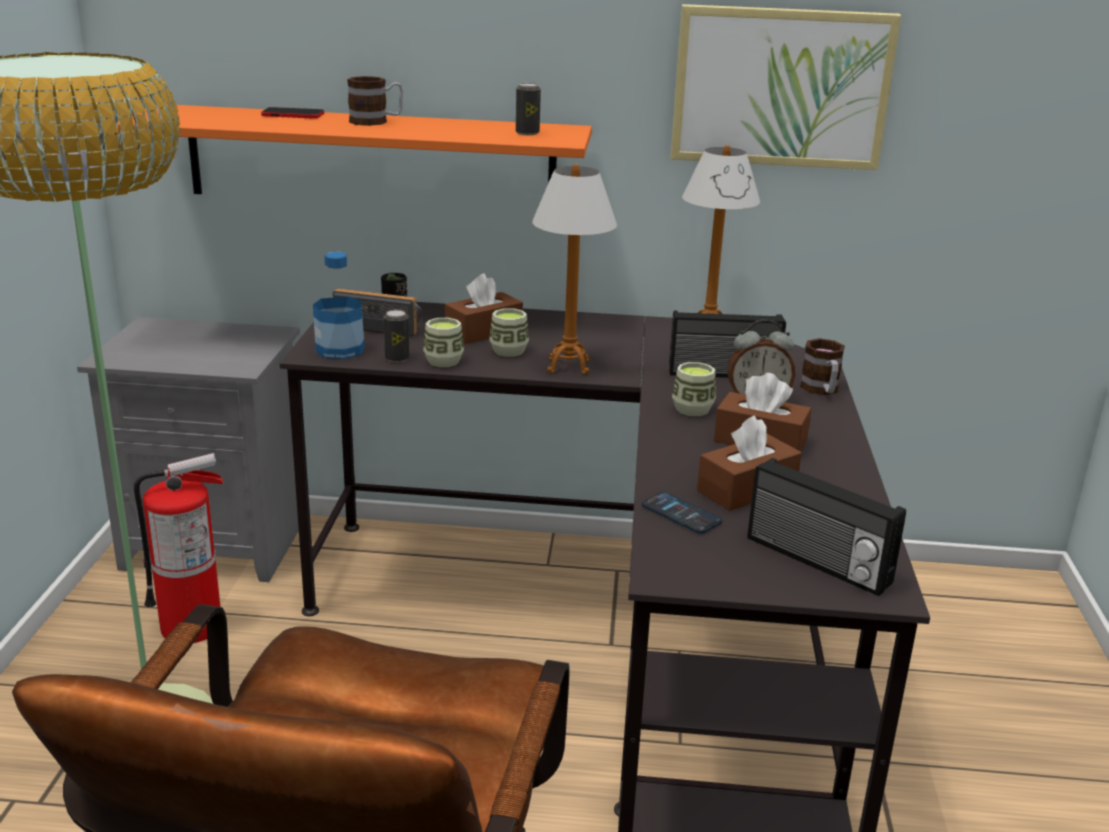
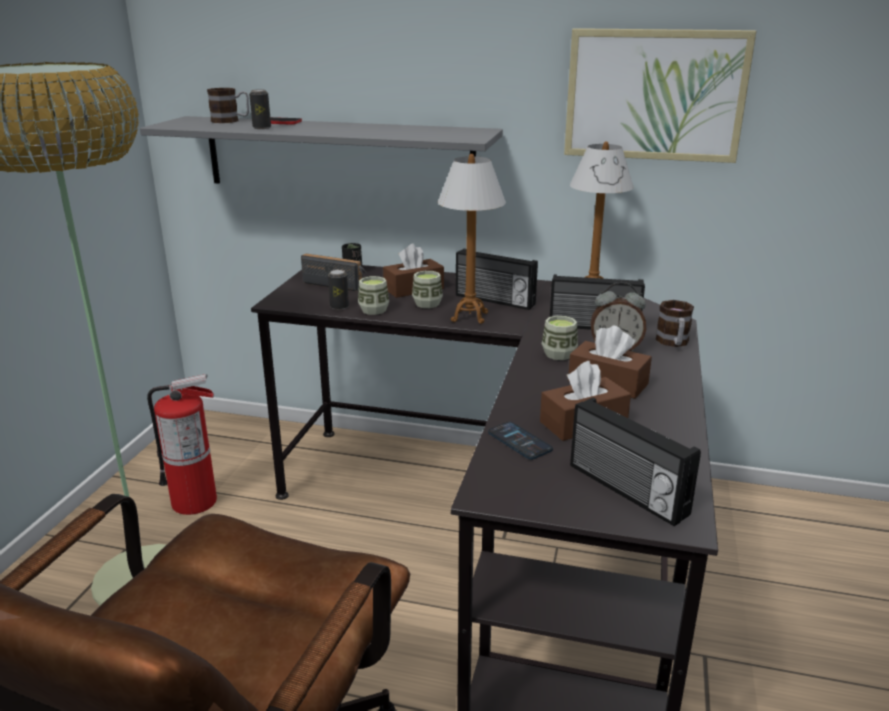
camera: 10 degrees right, 0 degrees up
(218, 543) = (231, 440): grey nightstand -> none
(340, 350) = (299, 299): bottle -> none
(371, 159) = (338, 156): orange shelf -> grey shelf
(376, 121) = (336, 126): mug -> mug (231, 121)
(527, 133) = (447, 133): can -> can (262, 128)
(591, 344) = (494, 300): none -> radio

